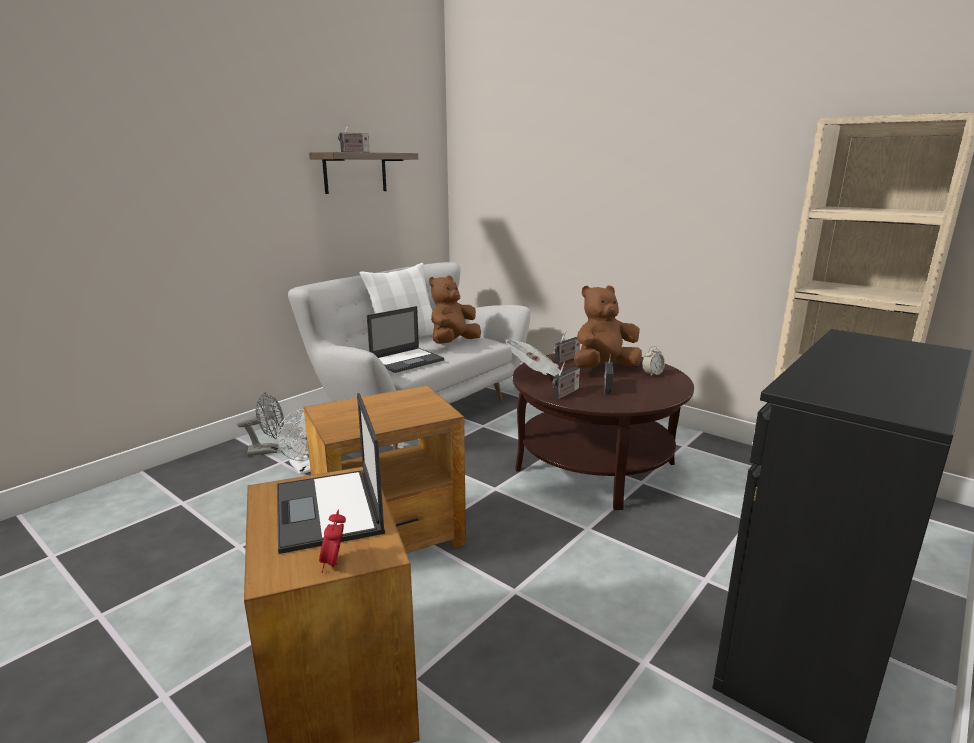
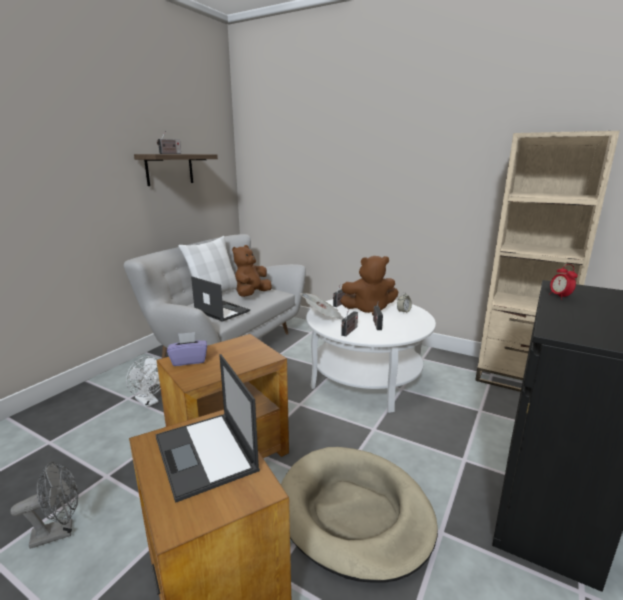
camera: 10 degrees left, 0 degrees up
(268, 450) = (115, 389): grey fan -> grey fan (59, 532)
(334, 563) = (226, 506): alarm clock -> alarm clock (559, 297)
(341, 410) = (189, 360): none -> purple tissue box
(407, 360) = (221, 311): laptop -> laptop turned 90 degrees counterclockwise
(532, 625) = (354, 513): none -> beige dog bed
(595, 466) = (366, 379): brown coffee table -> white coffee table
(604, 368) = (369, 309): brown plush toy -> brown plush toy turned 150 degrees counterclockwise

